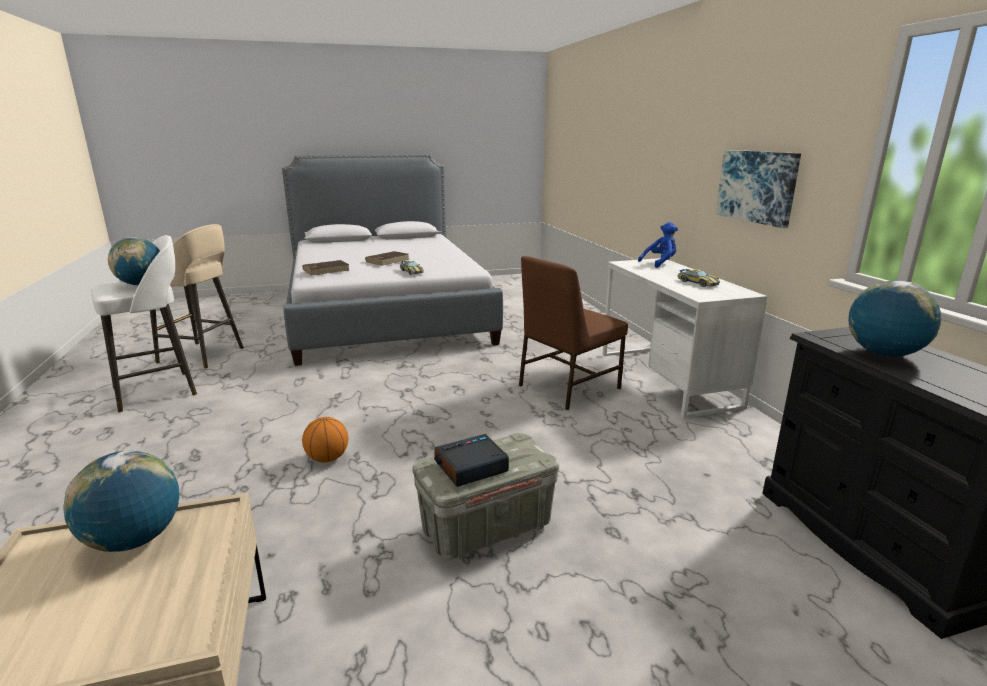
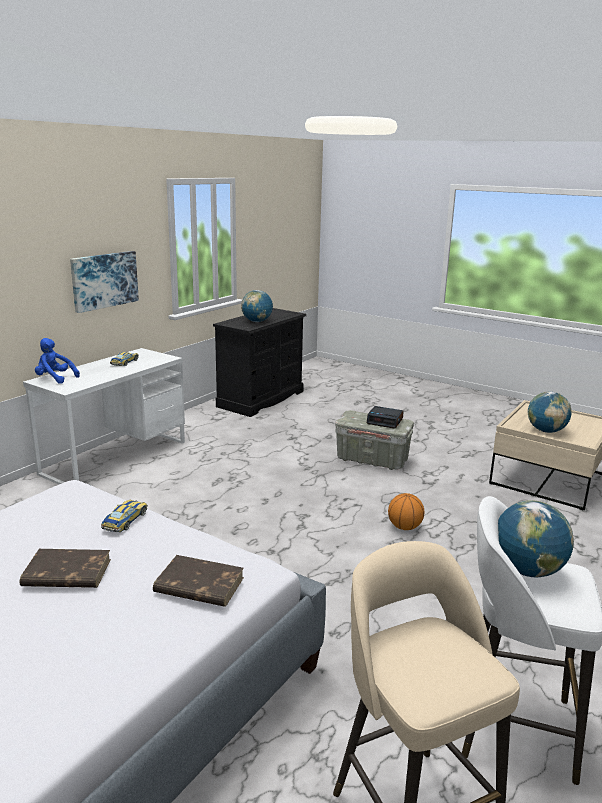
camera: 130 degrees left, 0 degrees up
(567, 387) = (176, 486): brown chair -> none

